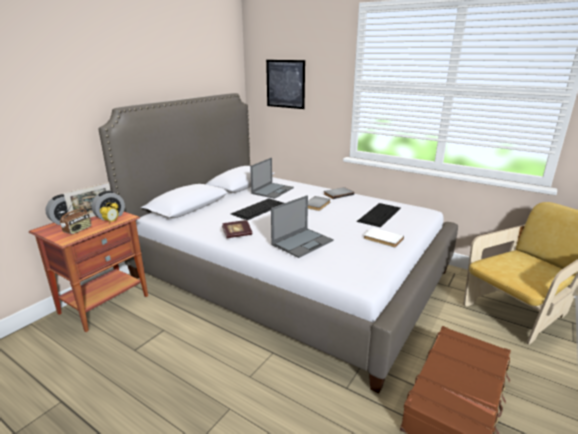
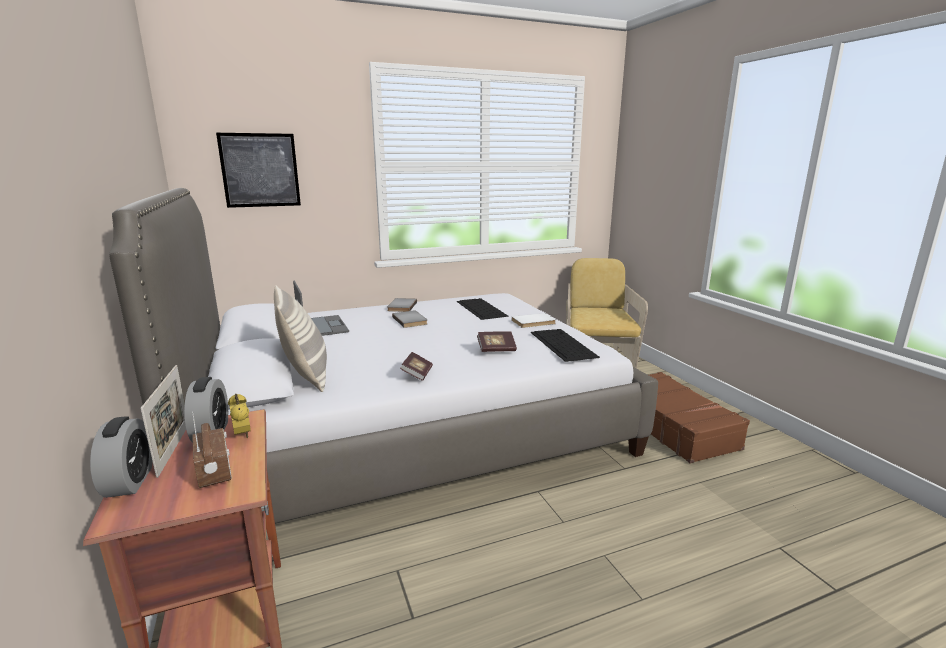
camera: 55 degrees left, 5 degrees down
(205, 212) = (306, 376): none -> pillow
(259, 208) = (362, 346): keyboard -> keyboard (562, 344)
(303, 242) = (496, 349): laptop -> book

